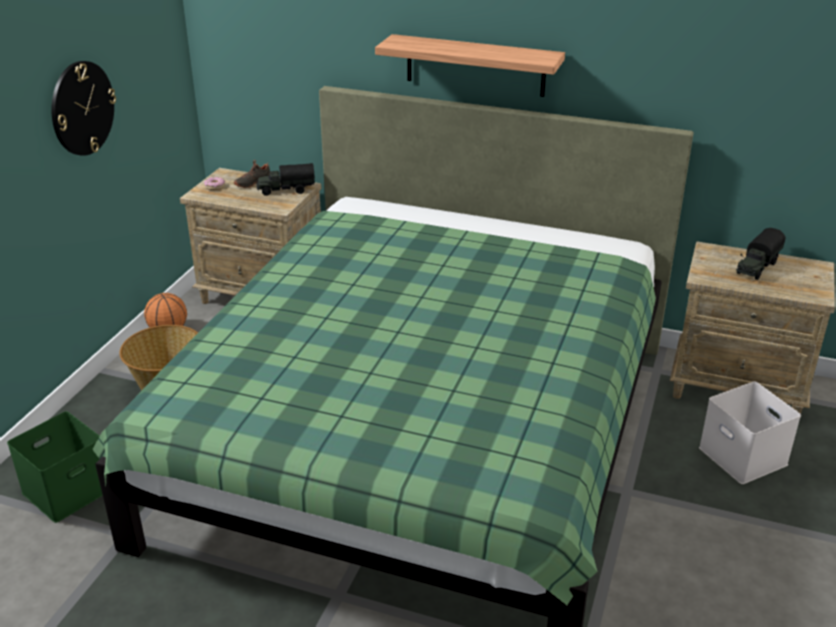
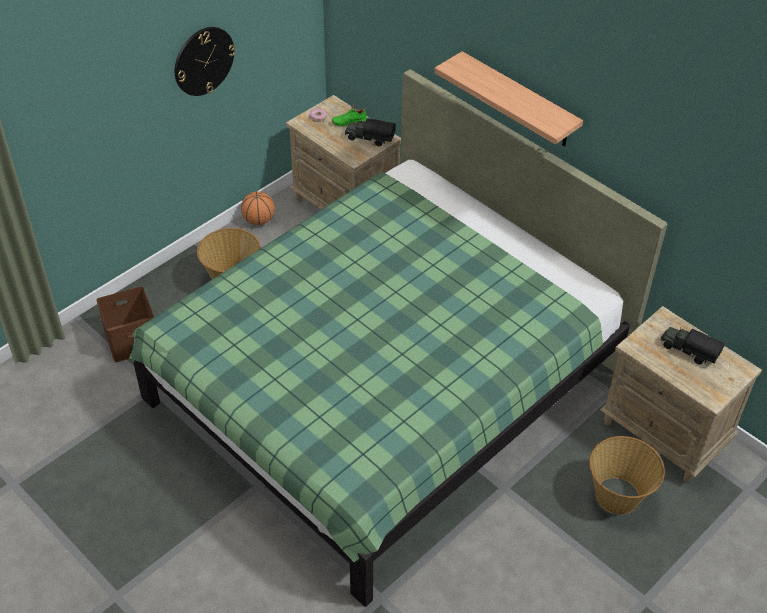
camera: 25 degrees right, 15 degrees up
(68, 489) = (133, 338): green storage box -> brown storage box
(252, 182) = (349, 121): black shoe -> green shoe
(745, 456) = (618, 495): white storage box -> basket
(757, 267) = (688, 351): toy truck -> toy truck turned 60 degrees clockwise

